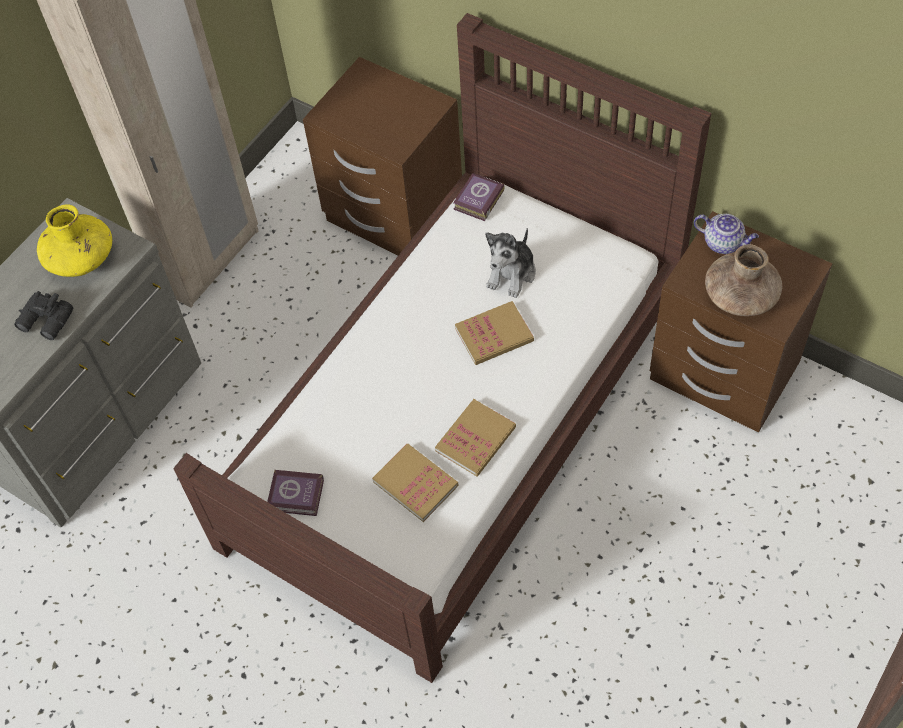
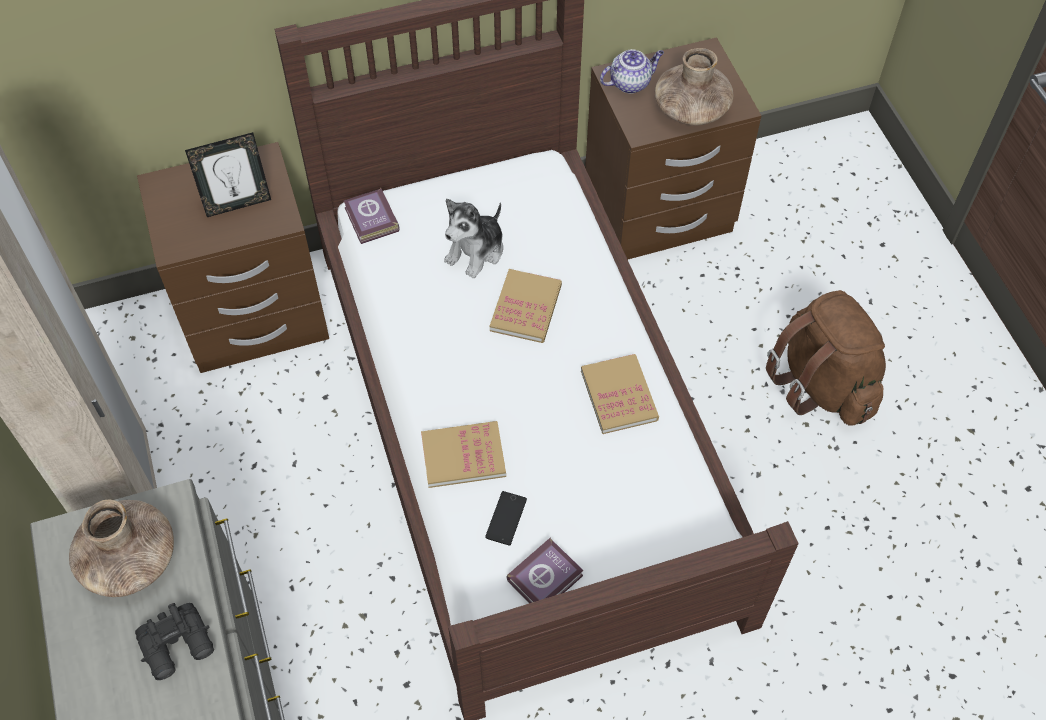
camera: 55 degrees left, 0 degrees up
(80, 257) = (129, 559): yellow vase -> brown vase
(320, 442) = (506, 518): none -> phone
(387, 119) = (238, 204): none -> picture frame
(415, 484) = (622, 472): book -> book (463, 456)
(512, 274) = (476, 251): plush toy -> plush toy turned 60 degrees clockwise
(679, 588) = (822, 384): none -> brown backpack

